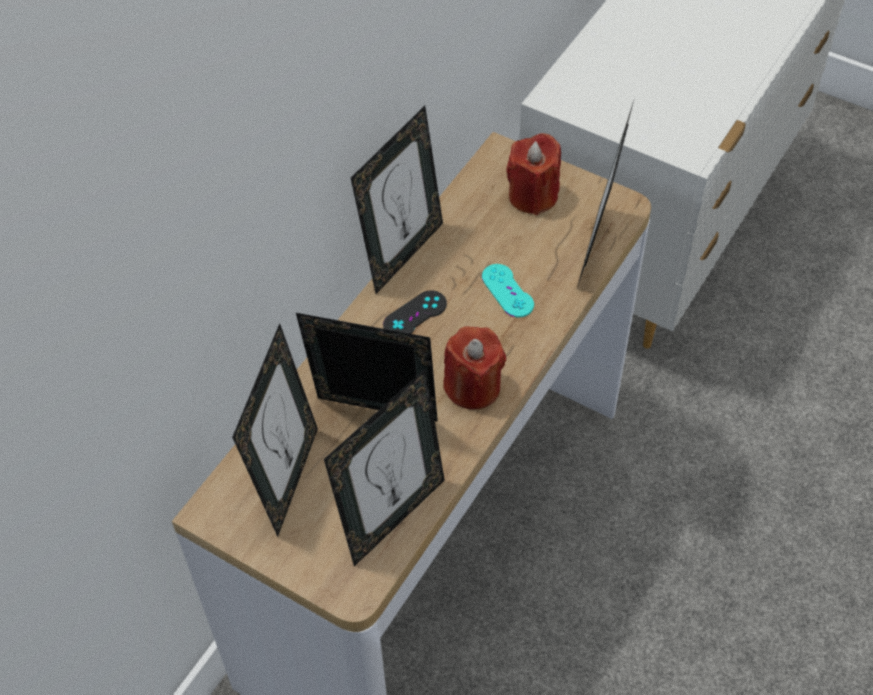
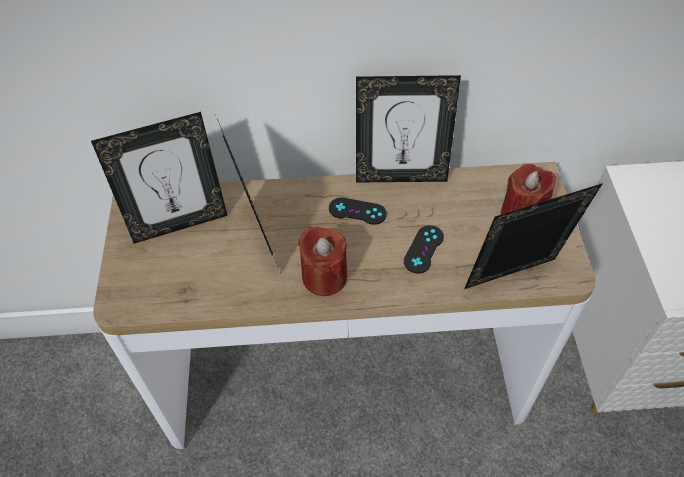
camera: 55 degrees right, 0 degrees up
(392, 515) = (188, 292): picture frame -> none
(507, 291) = (423, 249): turquoise game controller -> black game controller

